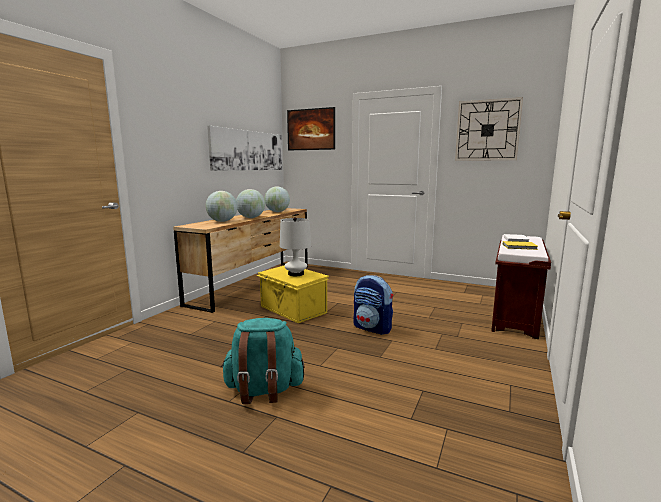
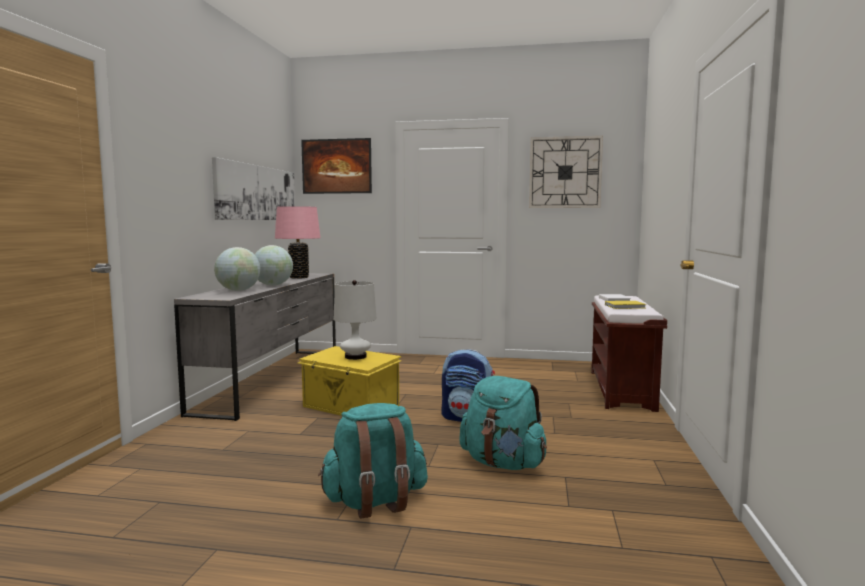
camera: 15 degrees left, 5 degrees down
(254, 283) = (273, 379): brown dresser -> grey dresser
(277, 212) = (299, 277): globe -> pink table lamp
(378, 371) = (503, 463): none -> turquoise backpack

